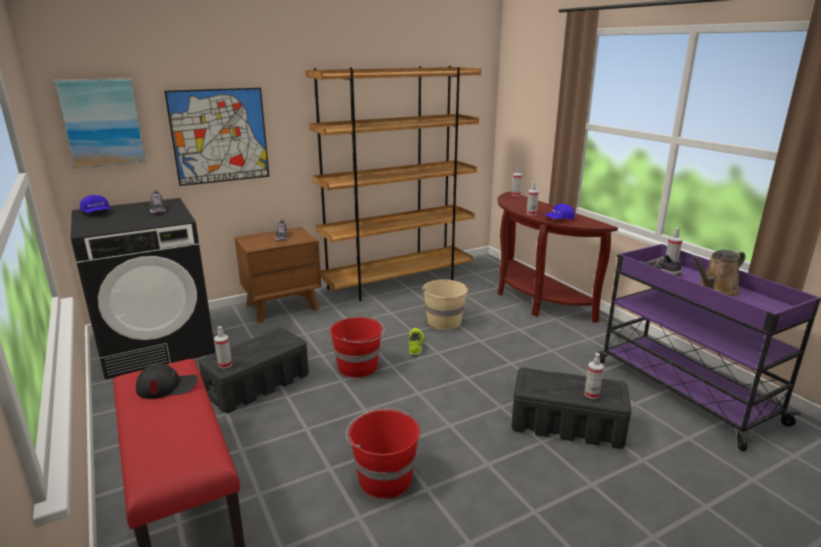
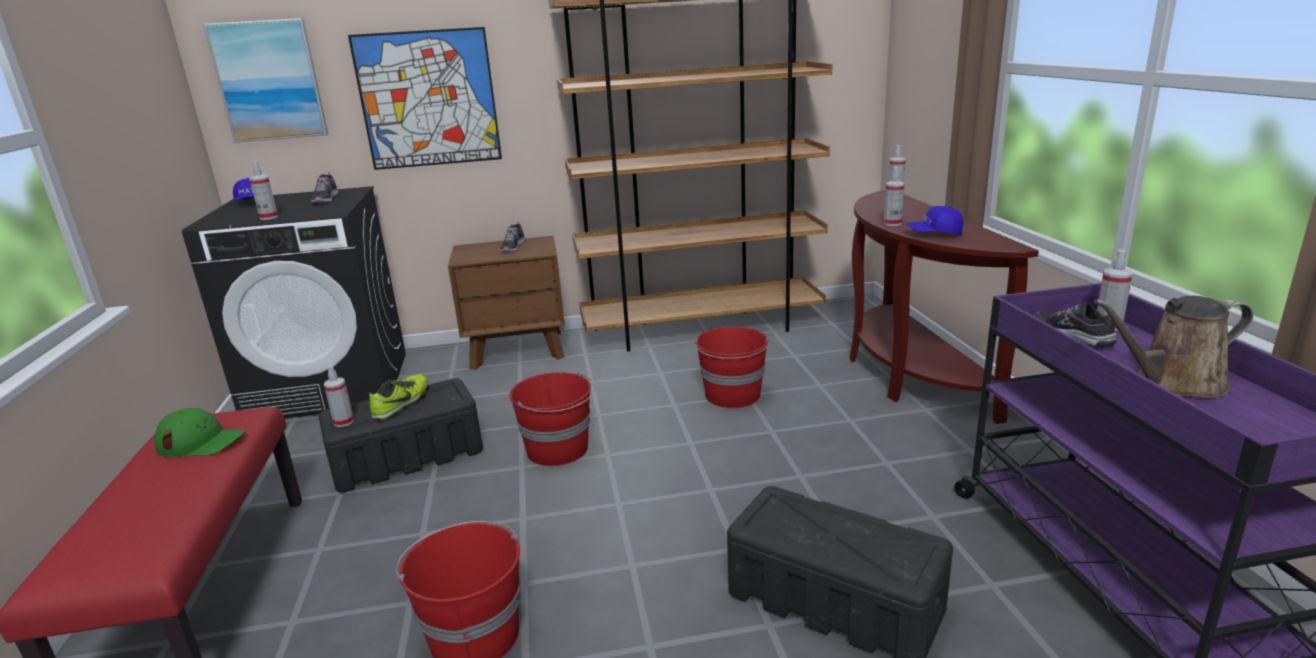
camera: 20 degrees right, 0 degrees up
(167, 386) = (201, 442): black cap -> green cap
(415, 345) = (665, 426): shoe -> shoe (402, 403)
(444, 322) = (733, 395): beige bucket -> red bucket
(591, 394) = (865, 555): spray bottle -> spray bottle (269, 217)

